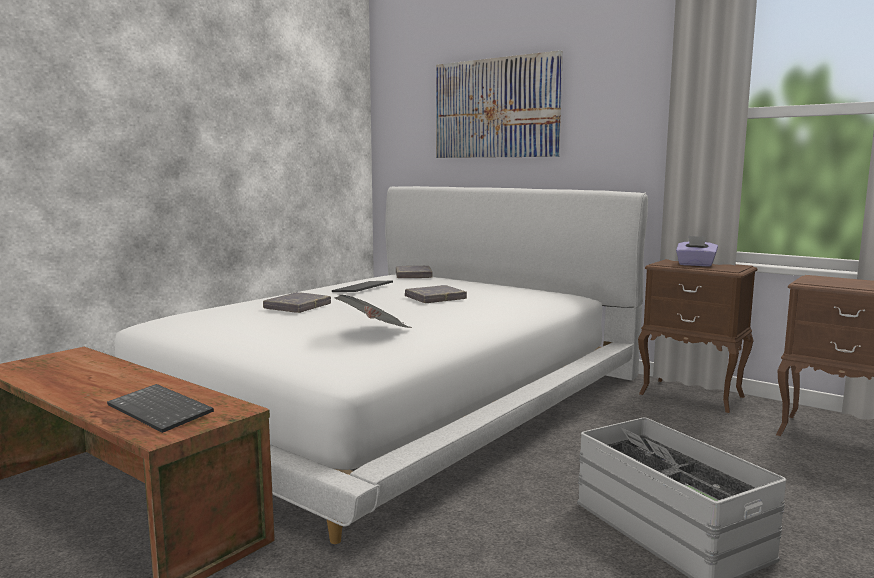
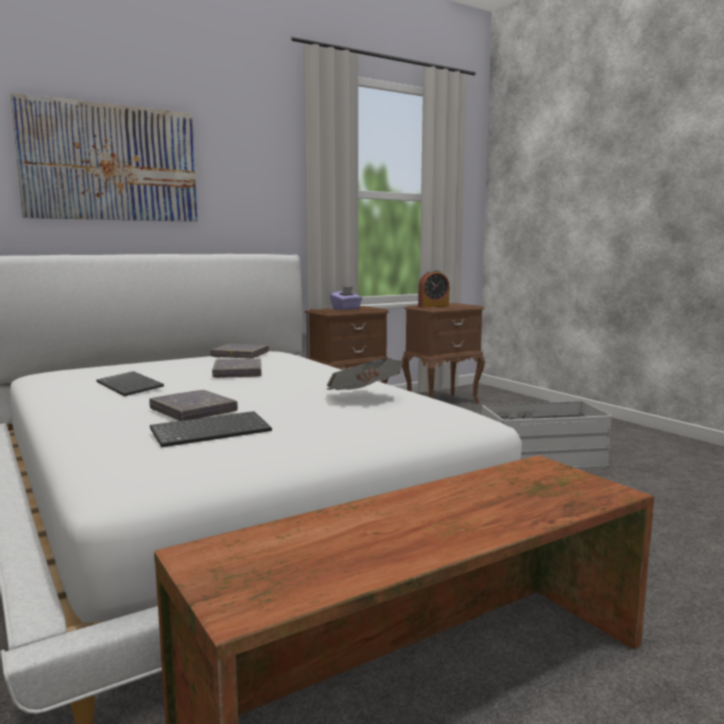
camera: 70 degrees left, 0 degrees up
(162, 410) = (538, 490): keyboard -> keyboard (212, 431)
(413, 275) = (87, 368): grey book -> grey book (240, 355)
(827, 281) = (433, 306): none -> alarm clock

